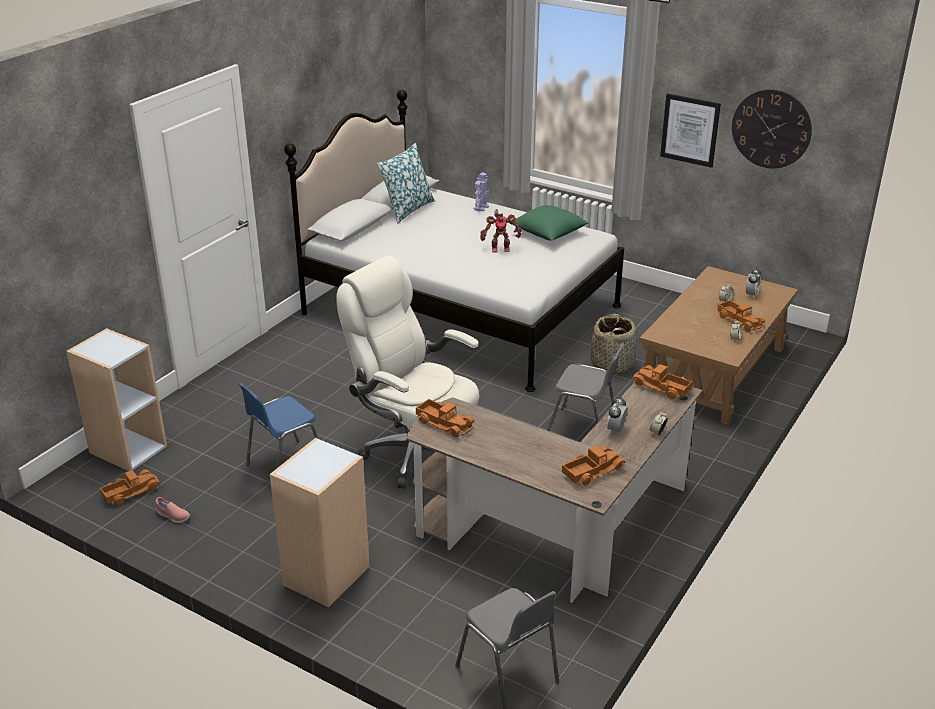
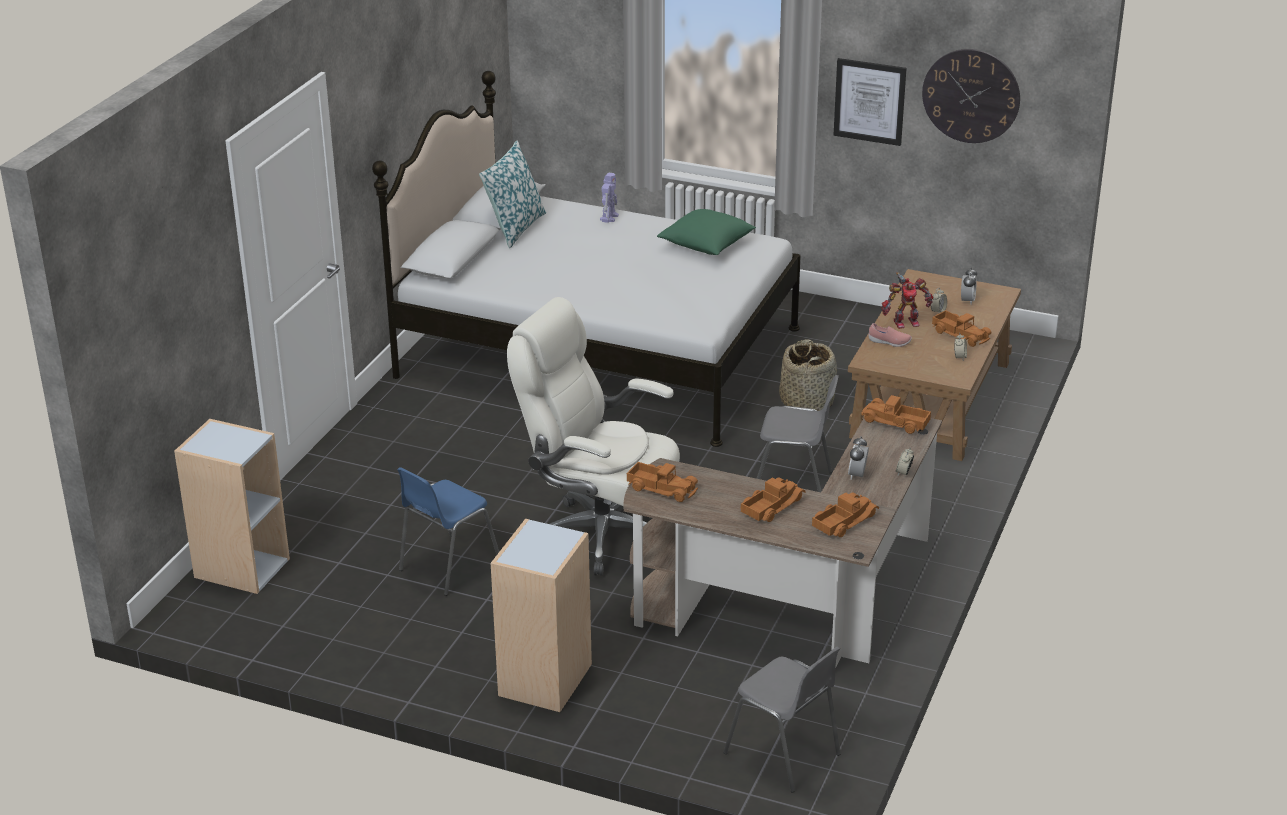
camera: 10 degrees left, 0 degrees up
(130, 491) = (268, 616): toy truck -> toy truck (771, 506)
(173, 516) = (334, 638): pink shoe -> pink shoe (889, 342)
(500, 248) = (652, 270): toy robot -> toy robot (905, 322)

